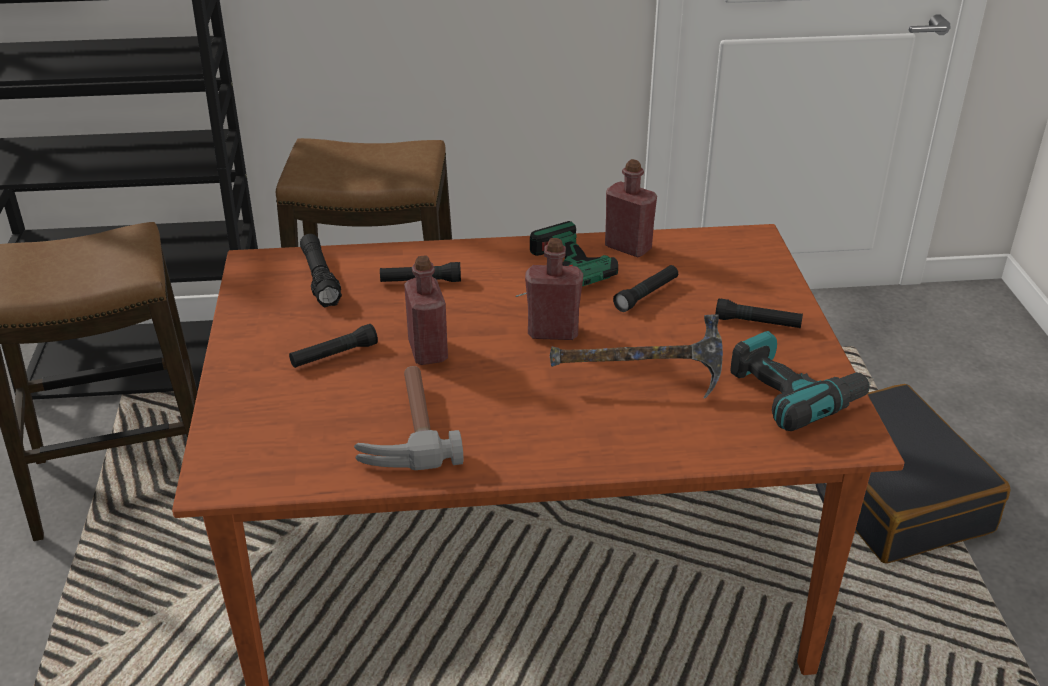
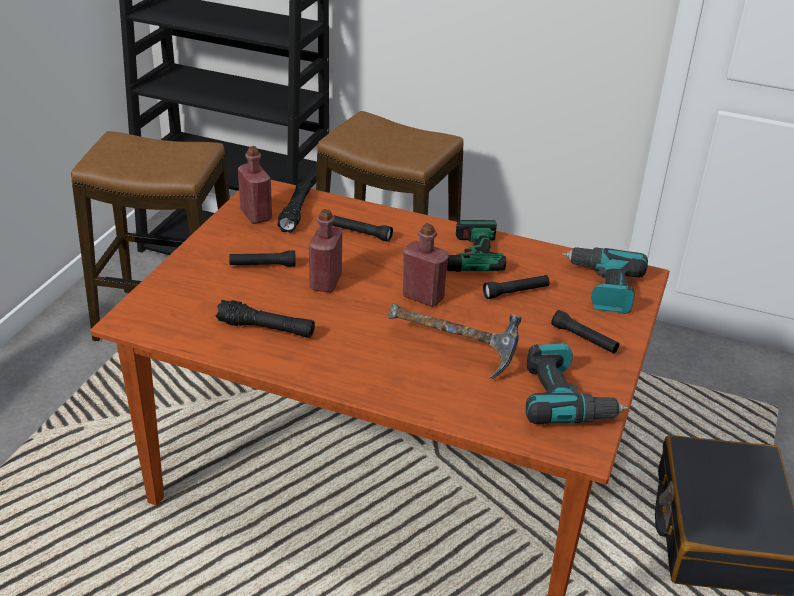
camera: 25 degrees right, 0 degrees up
(404, 429) = (266, 328): hammer -> black flashlight
(628, 247) = (533, 253): red bottle -> red bottle (256, 215)
(728, 262) = (603, 287): none -> power drill

